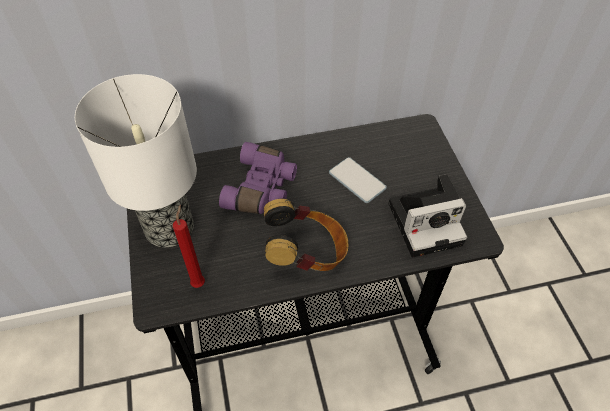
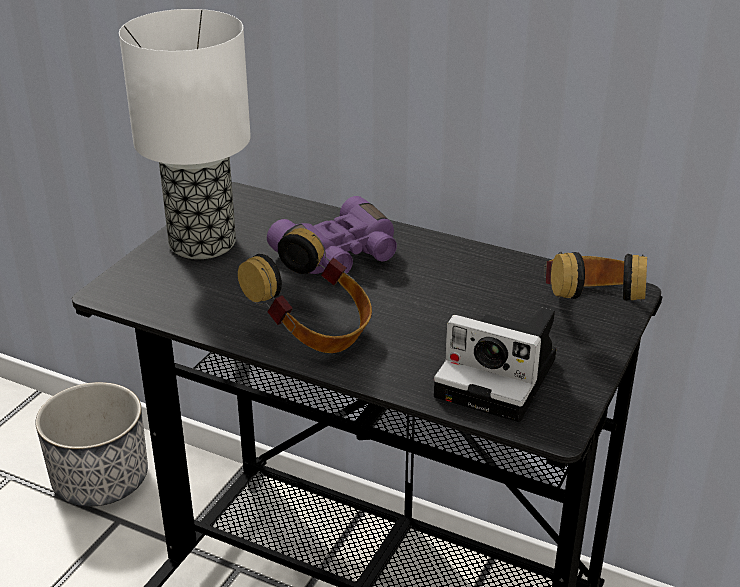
camera: 40 degrees right, 20 degrees down
(92, 361) = (101, 479): none -> planter
(199, 282) = (172, 296): red candle -> none
(357, 181) = (463, 301): phone -> none
(418, 149) = (589, 309): none -> headphones

